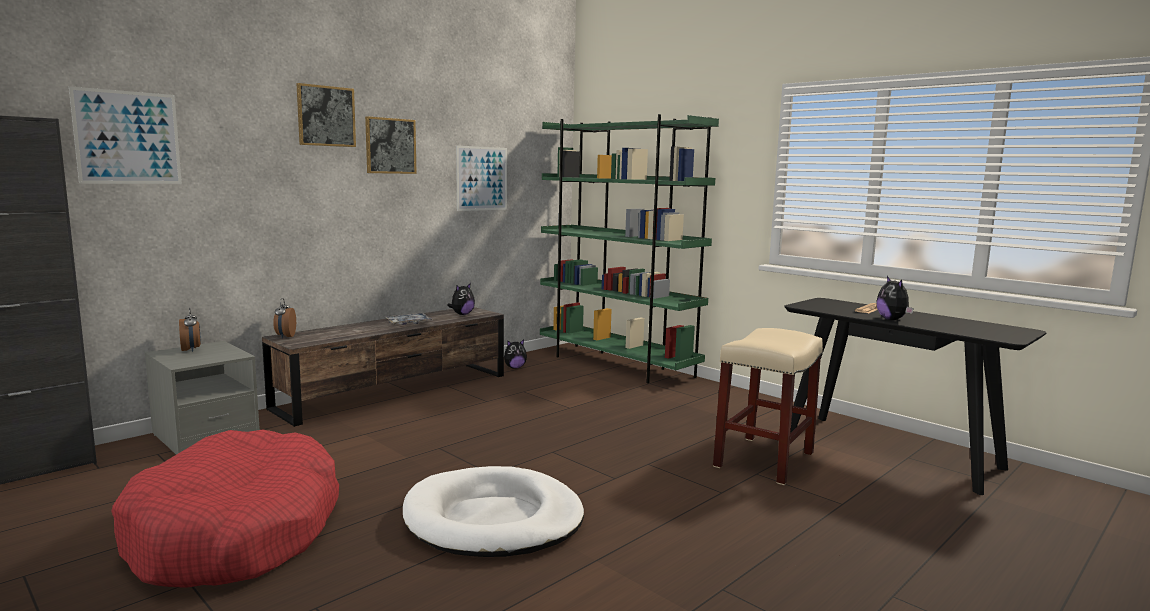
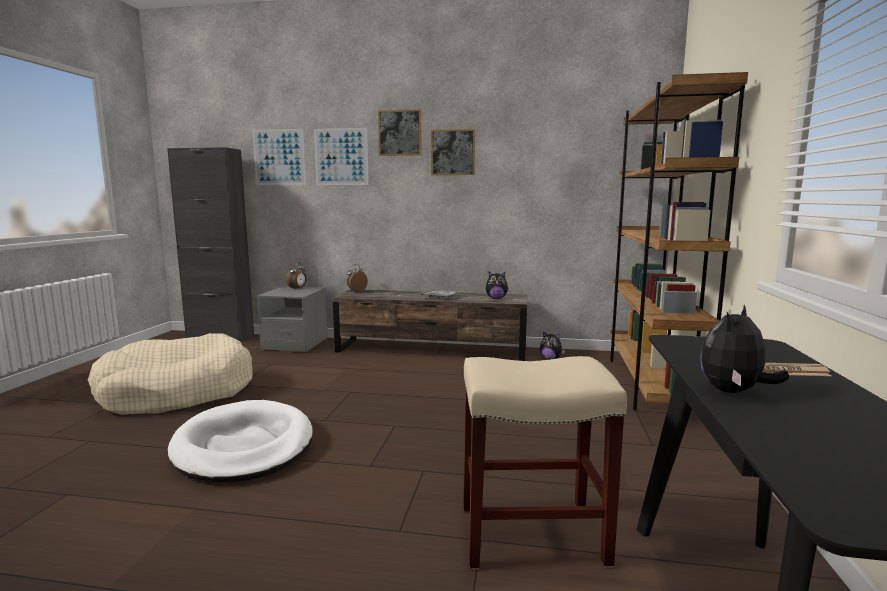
camera: 55 degrees right, 0 degrees up
(236, 533) = (177, 392): red dog bed -> beige dog bed
(482, 178) = (547, 178): picture -> picture (341, 157)
(616, 365) = (650, 384): green bookcase -> brown bookcase

